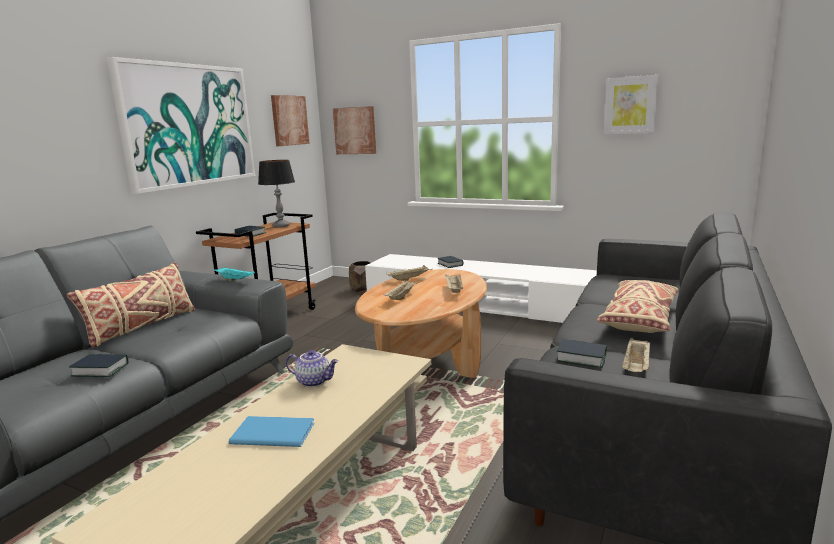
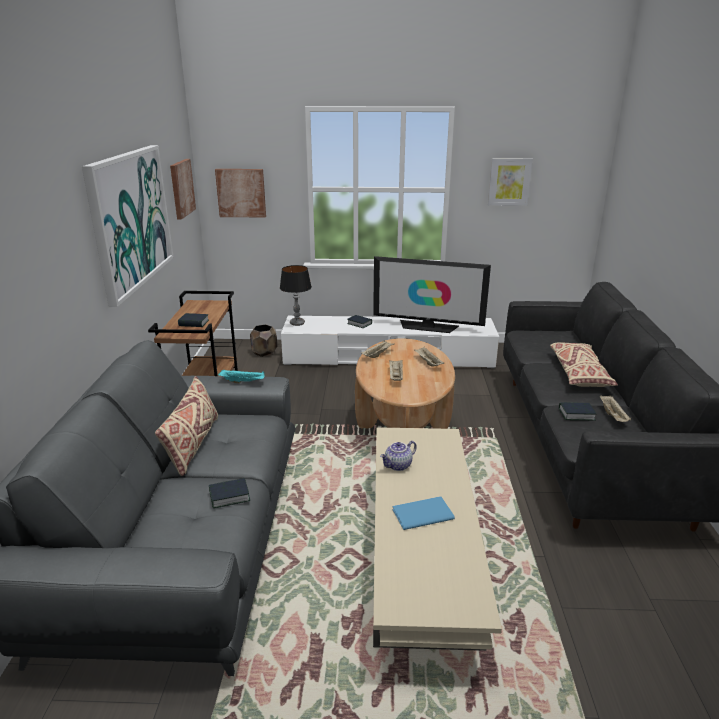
camera: 25 degrees left, 10 degrees up
(281, 226) = (208, 307): table lamp -> table lamp (297, 323)
(314, 381) = (398, 466): teapot -> teapot turned 150 degrees clockwise
(521, 272) = (427, 327): none -> television

